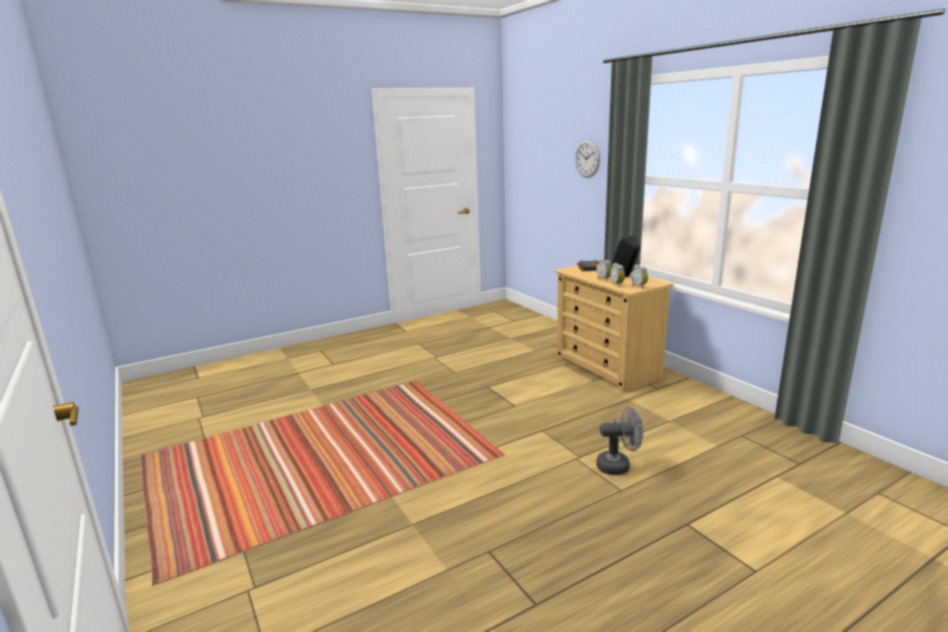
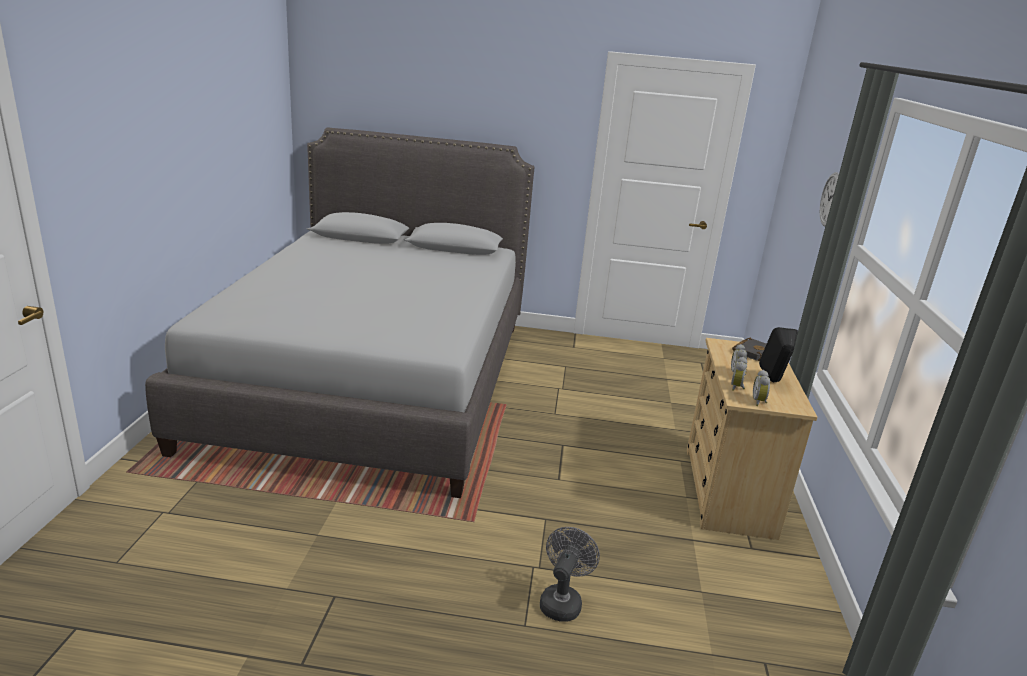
camera: 35 degrees right, 5 degrees up
(290, 408) = (374, 379): none -> grey bed
(618, 466) = (562, 601): grey fan -> grey fan turned 105 degrees counterclockwise

